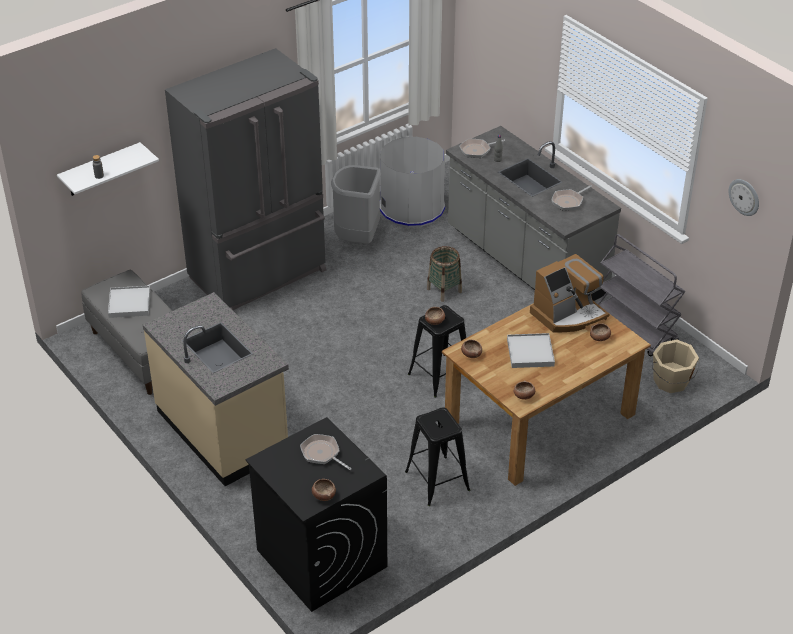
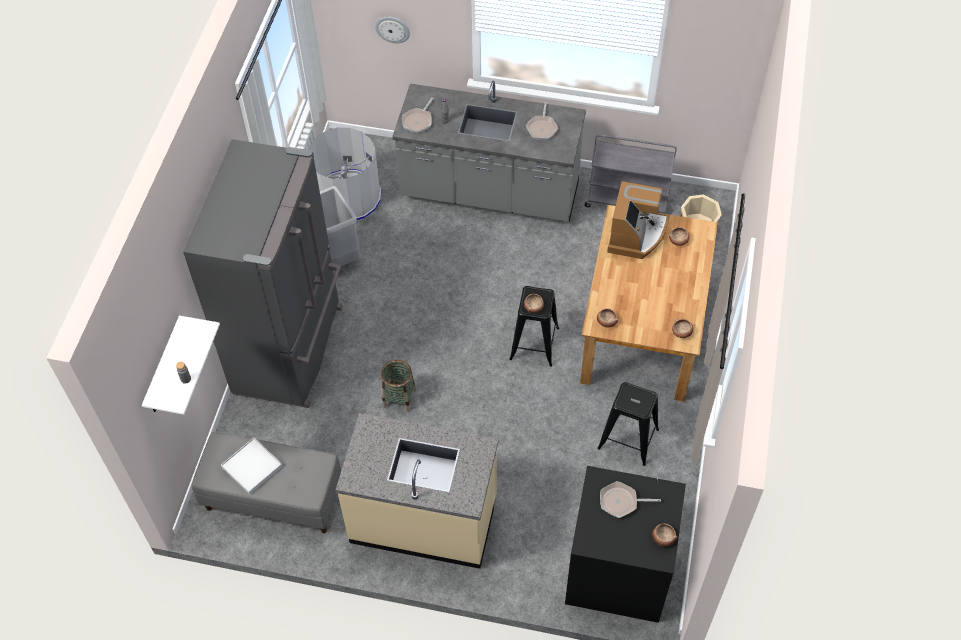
camera: 40 degrees left, 15 degrees up
(444, 290) = (456, 261): basket -> basket (399, 398)
(530, 353) = (645, 289): white tray -> none
(744, 197) = (727, 56): wall clock -> wall clock (392, 29)

